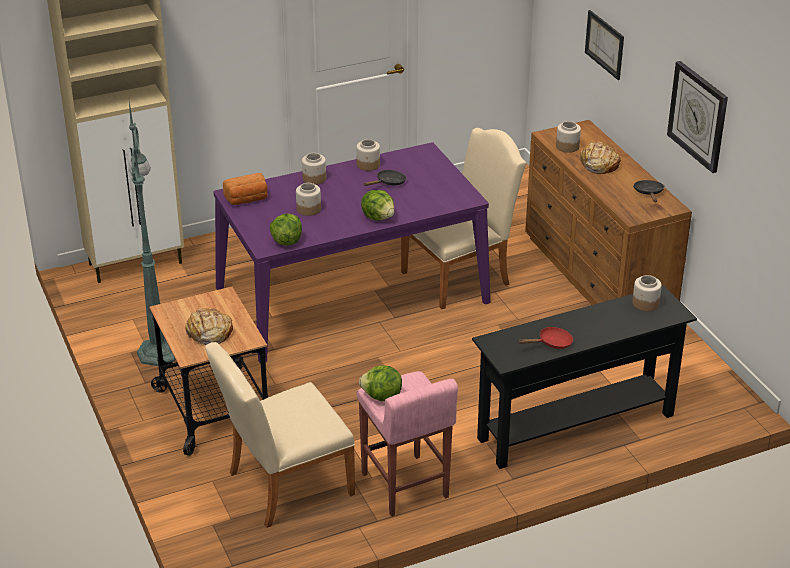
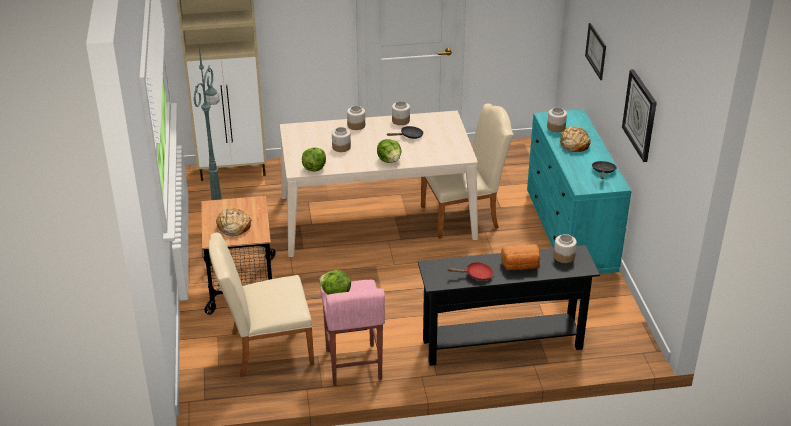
camera: 15 degrees right, 0 degrees up
(247, 199) = (300, 134): bread -> bread (520, 266)
(352, 294) = (377, 217): purple dining table -> beige dining table
(598, 276) = (570, 232): brown dresser -> turquoise dresser

